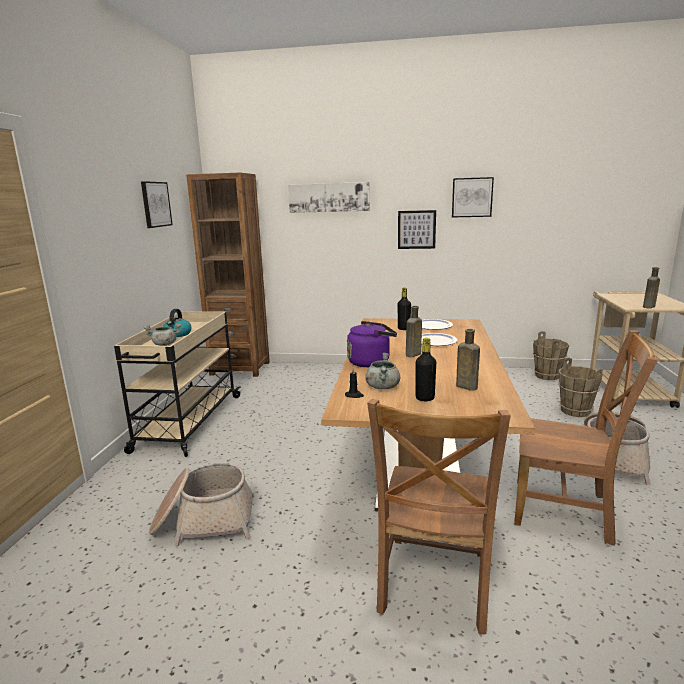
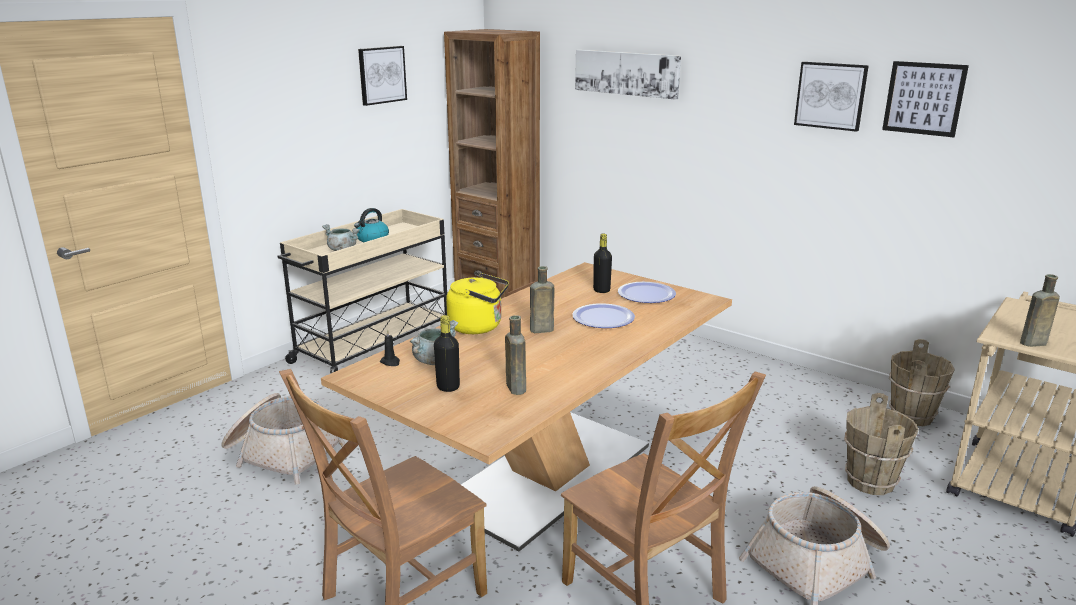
camera: 30 degrees right, 5 degrees up
(371, 362) = (479, 327): purple kettle -> yellow kettle
(416, 229) = (742, 136): picture -> picture (924, 98)

